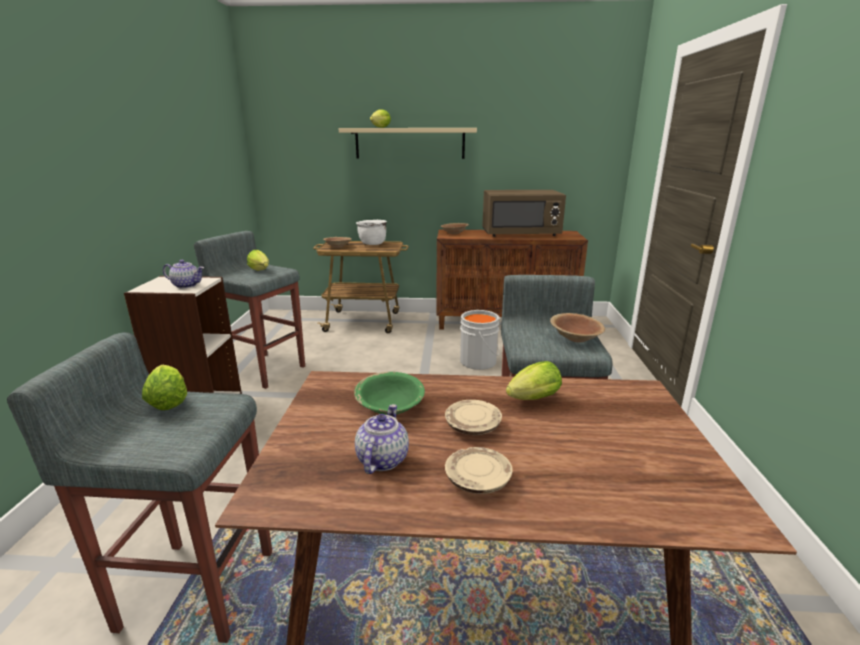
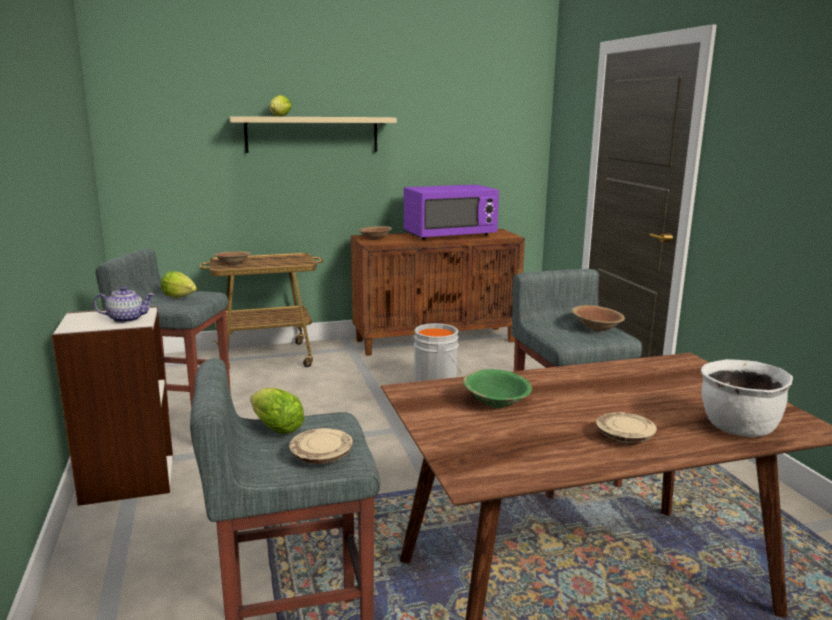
camera: 20 degrees left, 5 degrees down
(372, 244) = (274, 258): white cooking pot -> white cooking pot (738, 429)
(381, 459) = (535, 437): teapot -> none
(473, 426) = (581, 404): beige plate -> beige plate (321, 456)
(520, 234) = (450, 236): brown microwave -> purple microwave
(531, 400) = (607, 379): lettuce -> none

